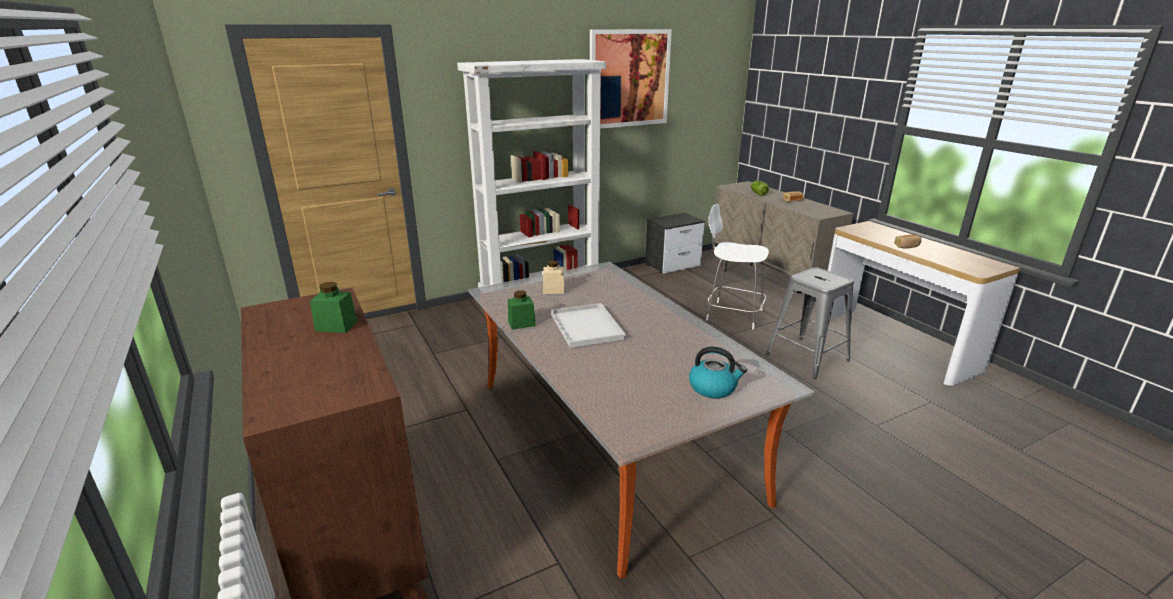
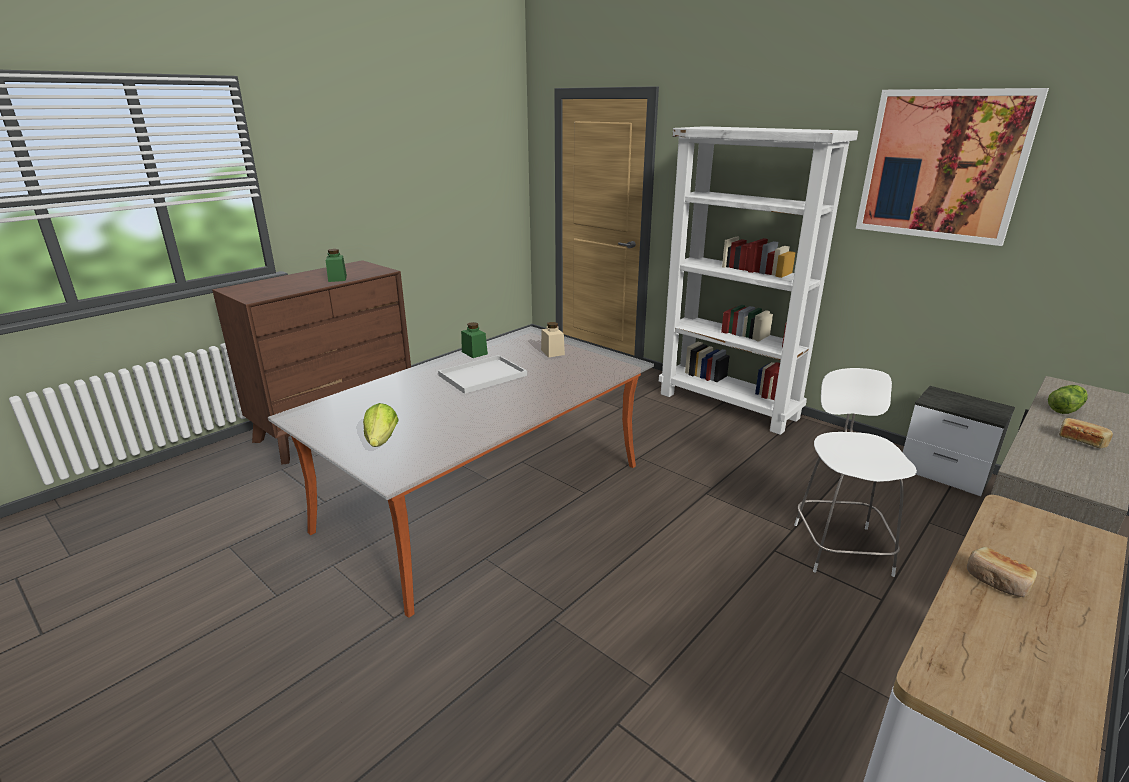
camera: 70 degrees right, 0 degrees up
(713, 388) = (381, 441): kettle -> lettuce
(806, 357) = (773, 636): grey stool -> none

